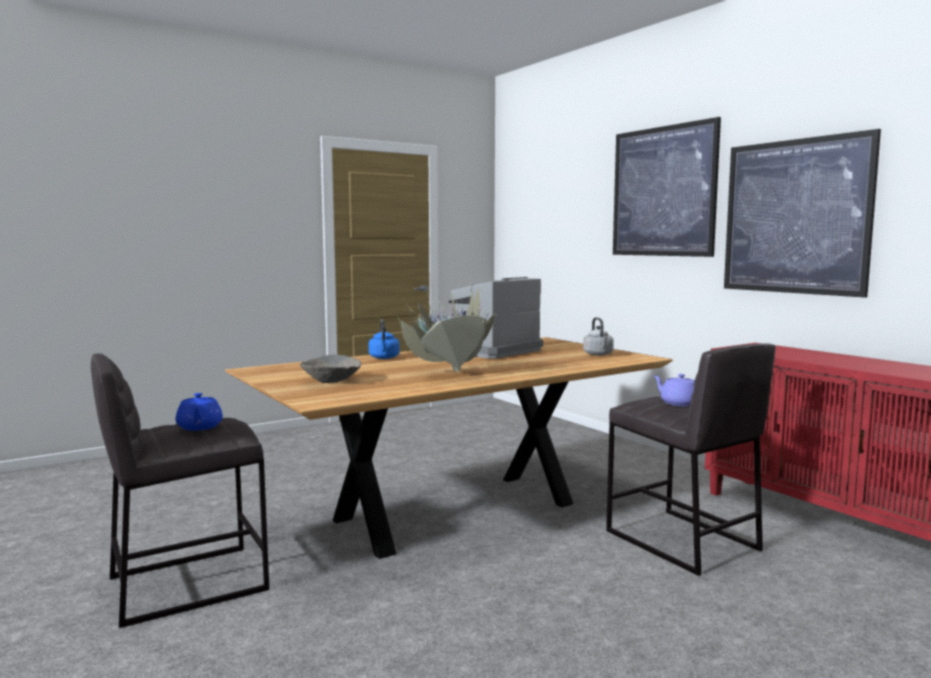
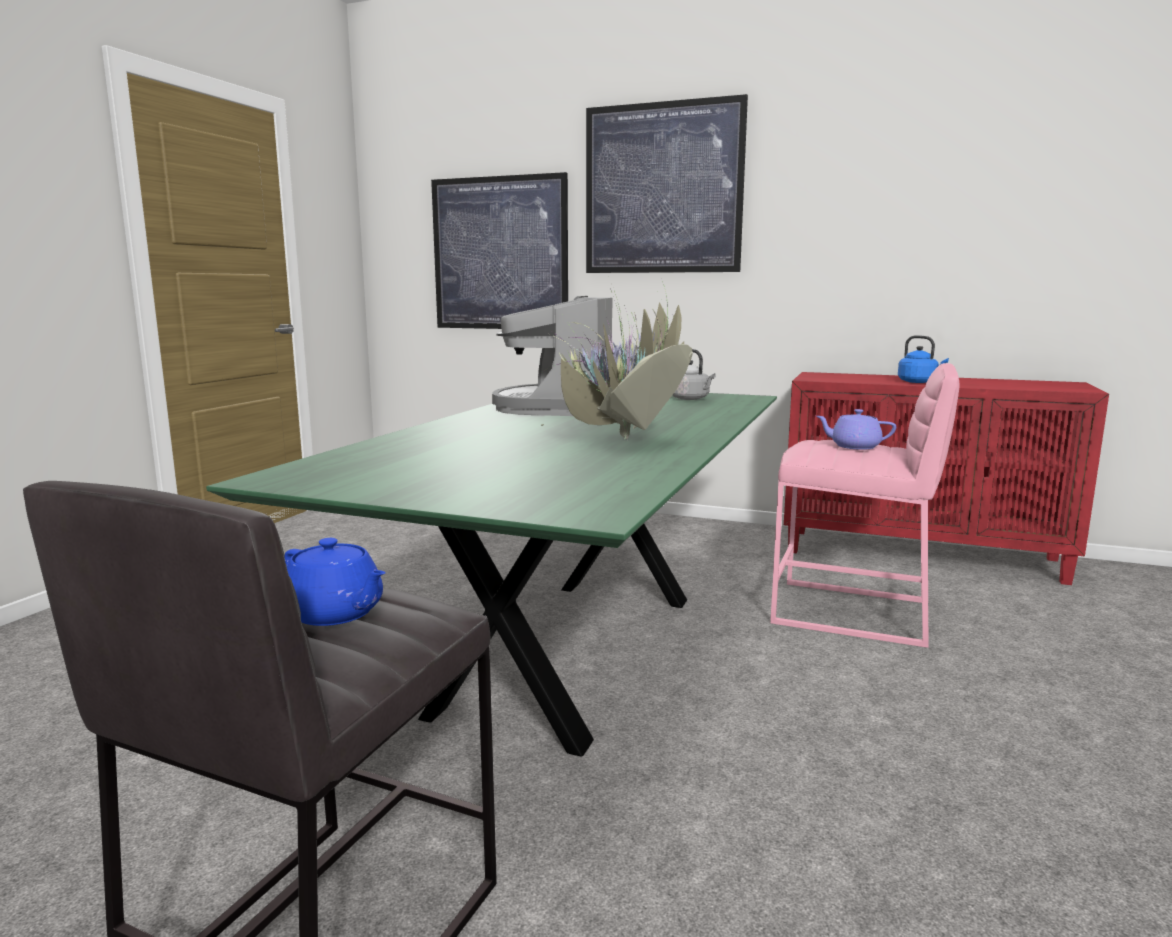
camera: 35 degrees left, 5 degrees up
(331, 381) = (492, 477): grey bowl -> none
(384, 358) = (441, 432): blue kettle -> blue kettle (919, 382)
(458, 512) = (575, 649): brown dining table -> green dining table
(681, 541) = (852, 613): grey stool -> pink stool
(795, 217) = (849, 222): picture -> picture (500, 254)

